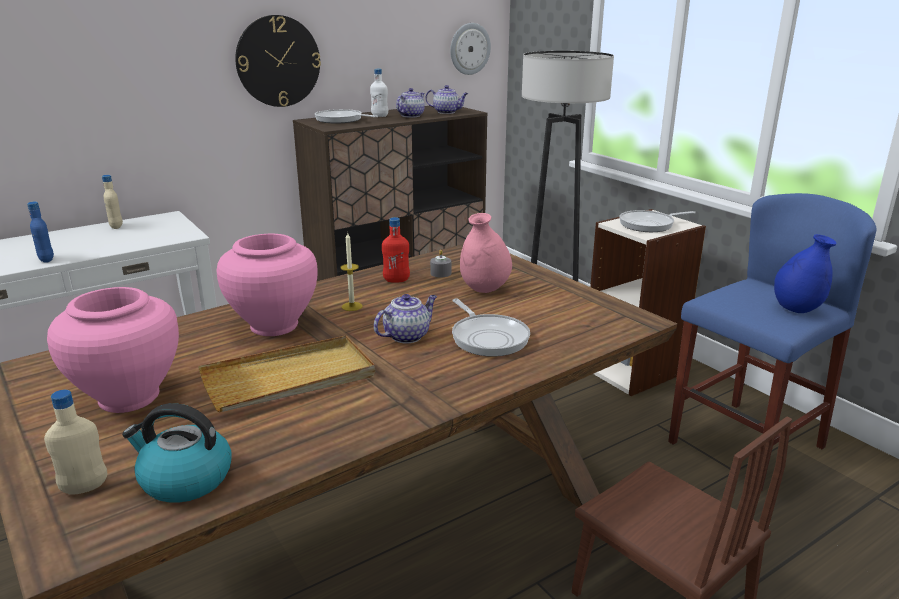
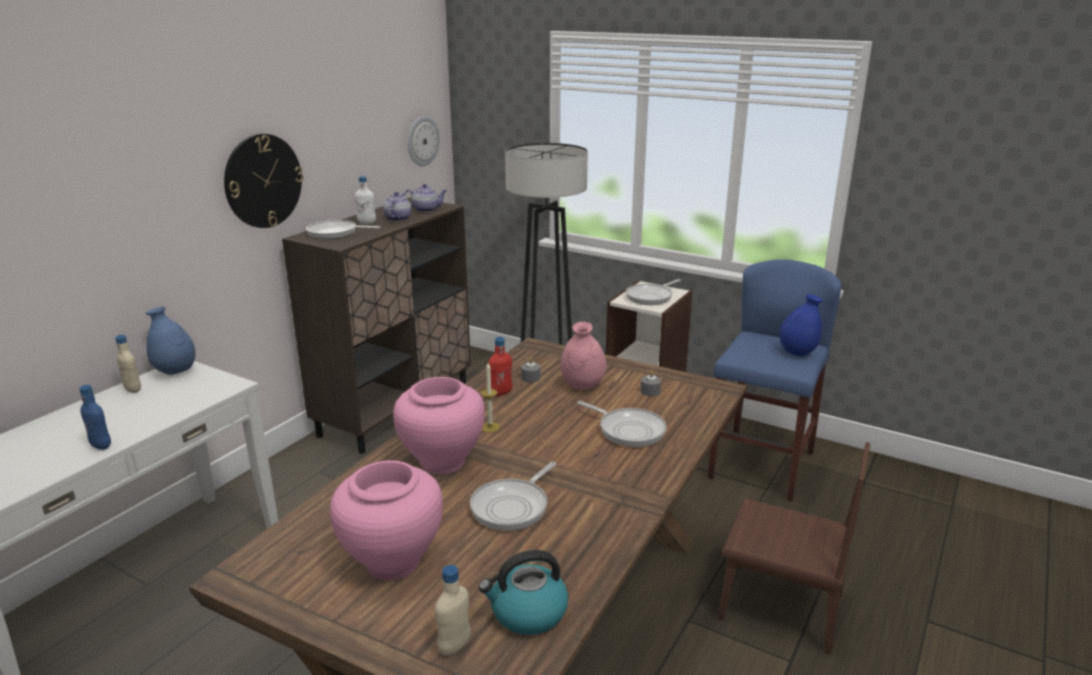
camera: 25 degrees left, 0 degrees up
(160, 219) = (175, 372): none -> blue vase
(289, 379) = (513, 506): beige tray -> frying pan
(407, 336) = (565, 443): teapot -> none
(553, 307) = (650, 391): none -> grey candle

